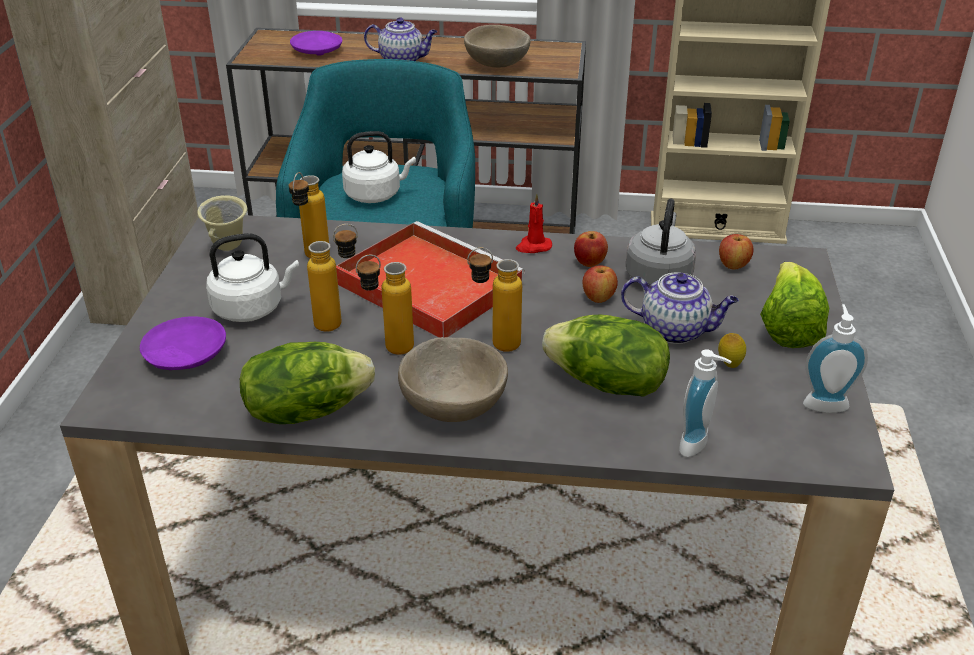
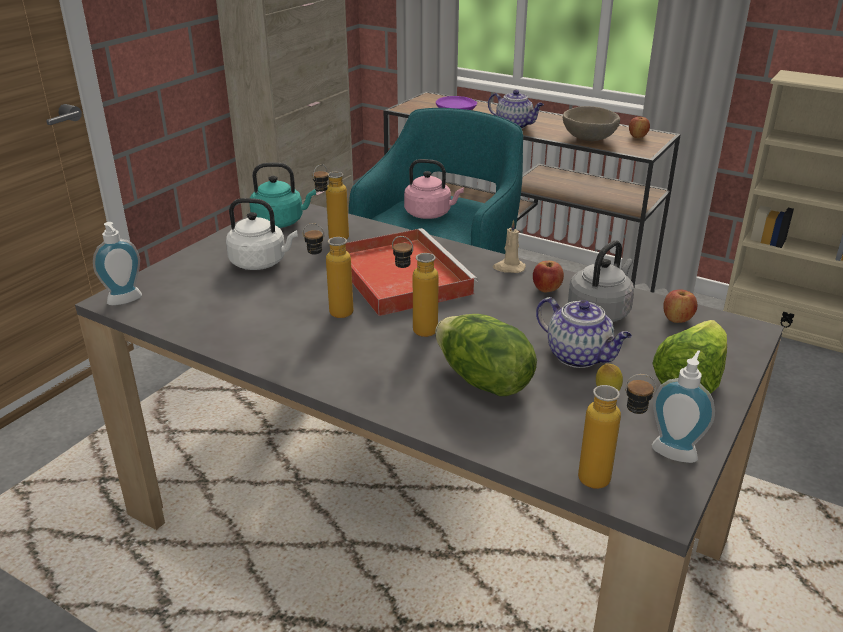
camera: 25 degrees right, 5 degrees down
(185, 355) = (190, 281): purple plate -> none
(228, 248) = (281, 222): beige mug -> turquoise kettle
(306, 410) = (236, 337): lettuce -> none
(339, 322) = (313, 286): bottle -> bottle (608, 480)
(376, 194) = (430, 214): white kettle -> pink kettle
(454, 406) = (345, 363): beige bowl -> none
(533, 247) = (509, 268): red candle -> beige candle
(598, 298) = (531, 316): apple -> apple (637, 136)
(698, 445) = (523, 450): soap dispenser -> soap dispenser (126, 301)

